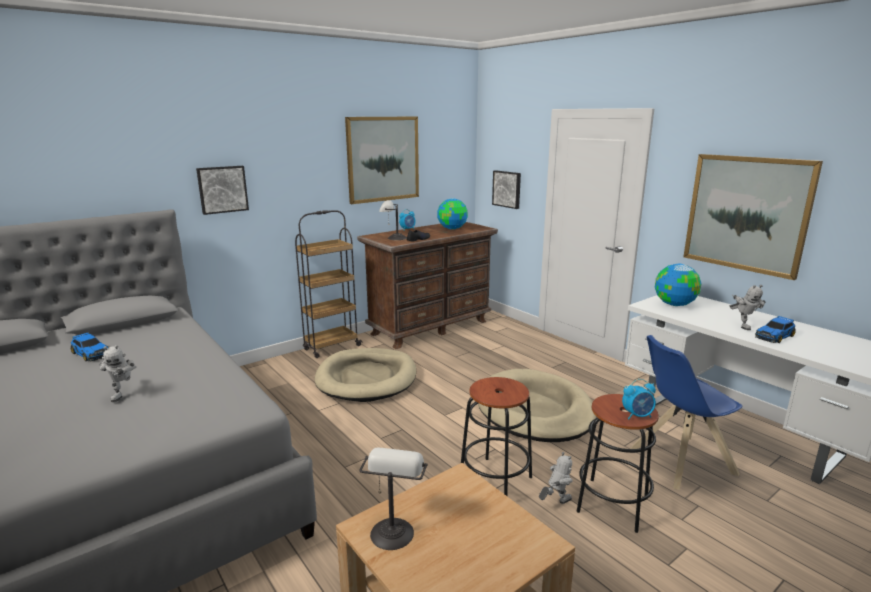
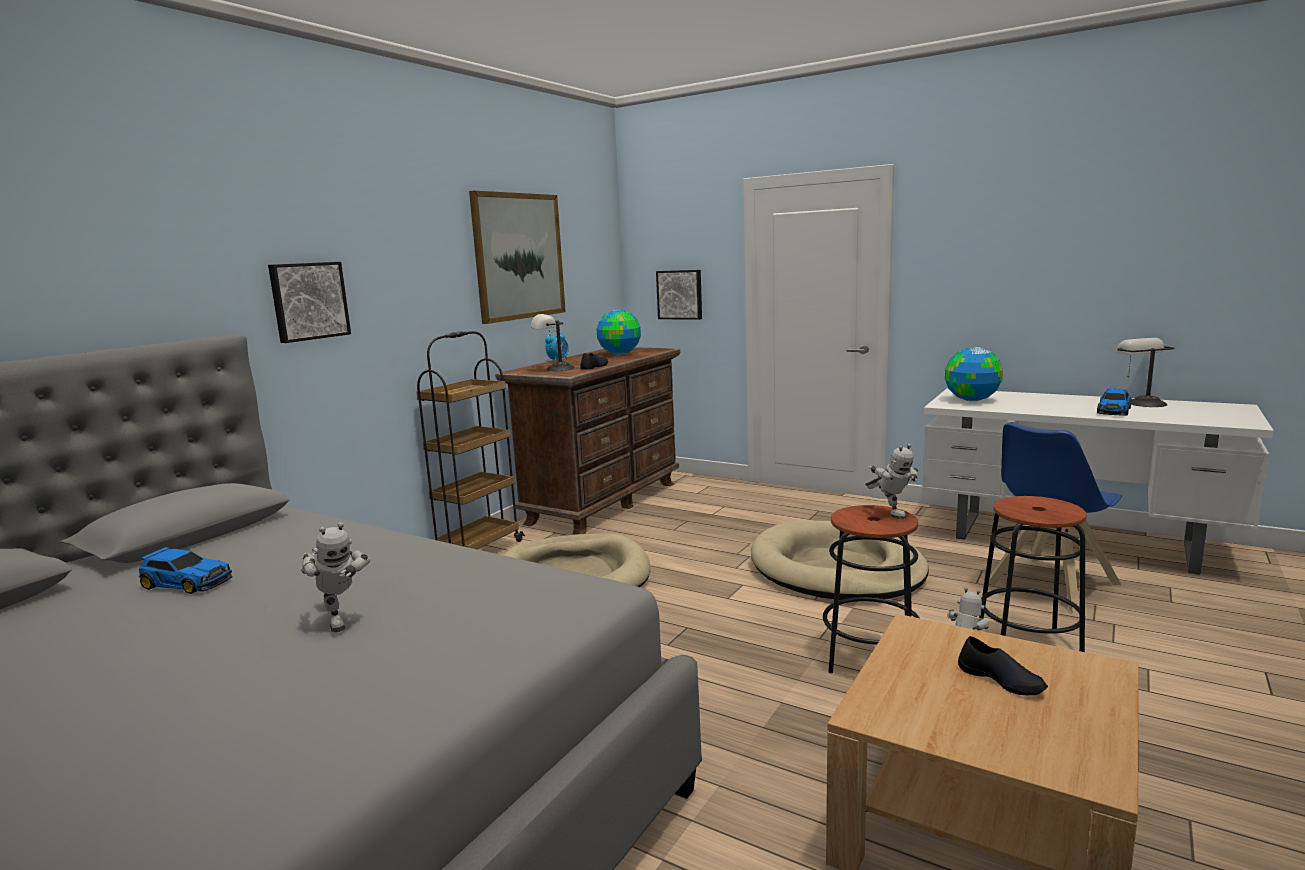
camera: 20 degrees left, 5 degrees down
(393, 526) = (906, 702): table lamp -> table lamp (1140, 402)
(468, 529) = (1001, 680): none -> black shoe
(637, 415) = (1061, 511): alarm clock -> none
(742, 326) = (1069, 407): toy robot -> toy robot (891, 513)
(746, 213) = (1032, 278): picture -> none

